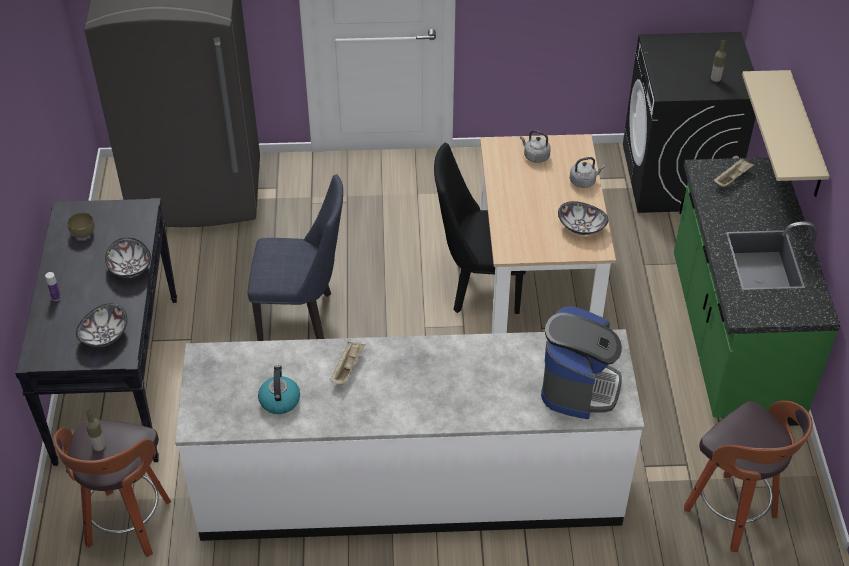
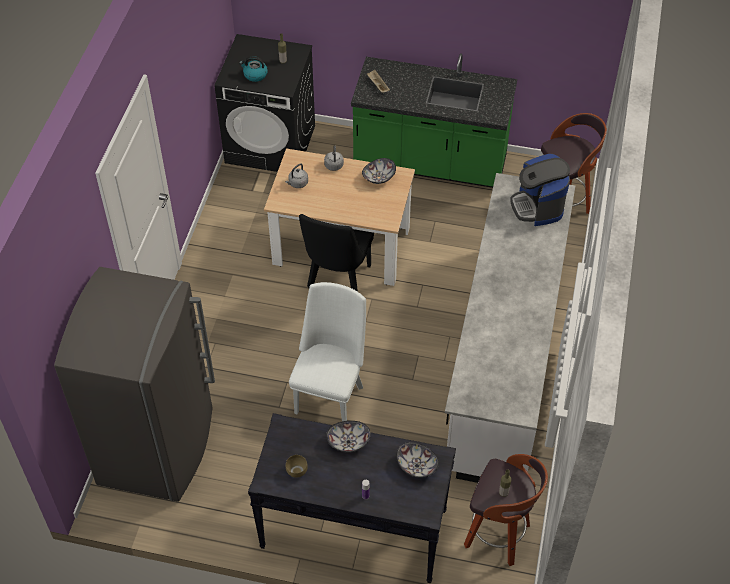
camera: 75 degrees left, 5 degrees up
(279, 400) = (512, 362): kettle -> kettle (255, 75)
(303, 317) = (330, 394): blue chair -> white chair
(347, 368) = (493, 320): beige tray -> none
(578, 386) = (537, 206): coffee machine -> coffee machine turned 135 degrees counterclockwise
(804, 136) = (388, 29): beige shelf -> none

